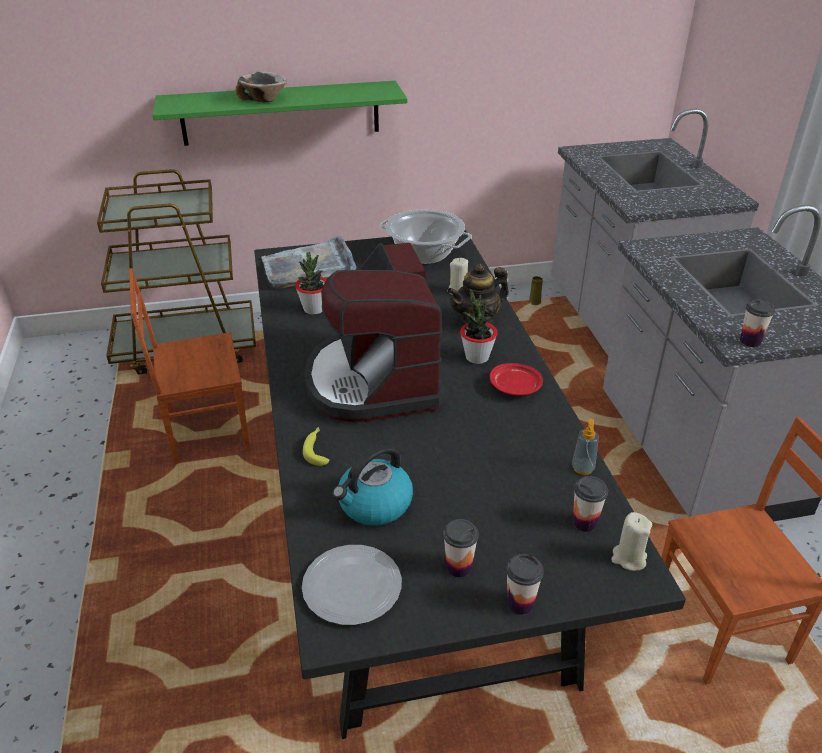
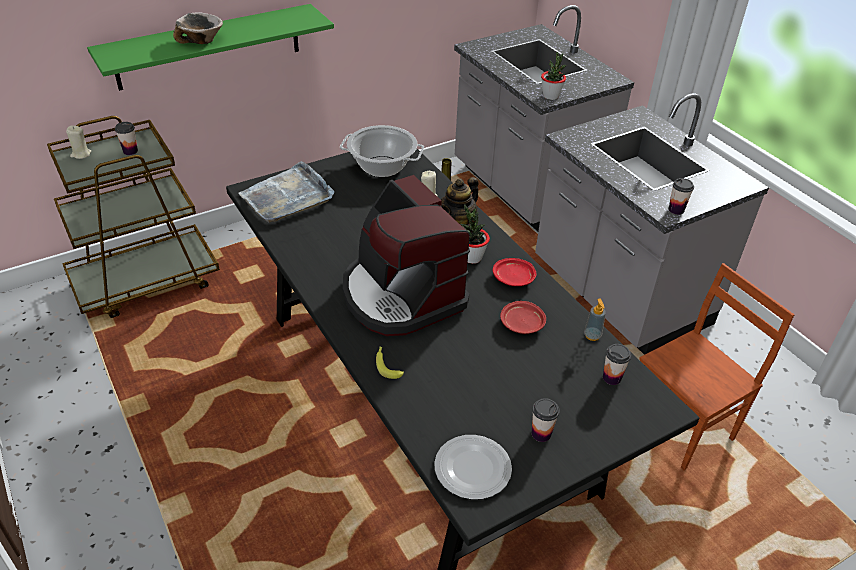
camera: 20 degrees left, 5 degrees up
(206, 431) = (207, 359): brown chair -> none
(314, 309) = (314, 237): potted plant -> potted plant (551, 96)
(374, 505) = (455, 400): kettle -> none
(499, 438) = (522, 324): none -> red plate
(520, 603) = (595, 449): cup -> cup (130, 151)
(628, 558) = (652, 397): beige candle -> beige candle (81, 154)

